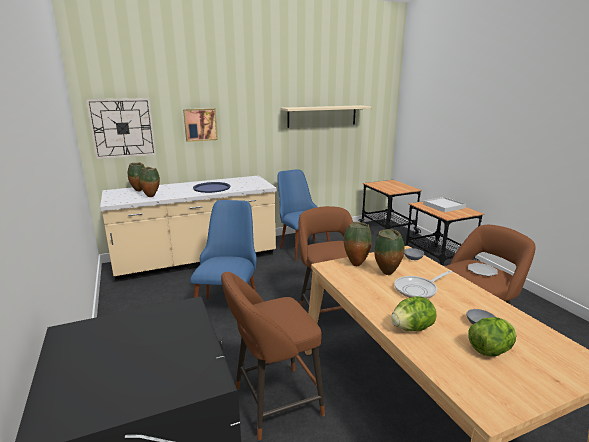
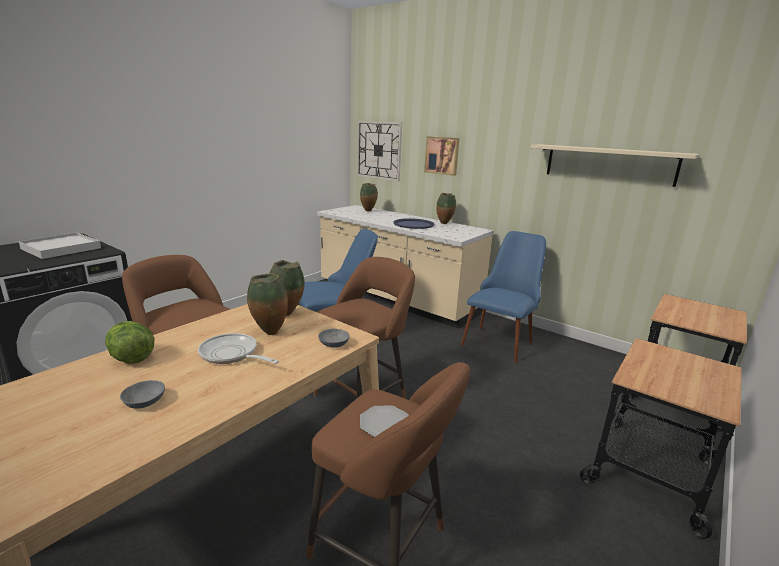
camera: 60 degrees right, 0 degrees up
(151, 196) = (359, 216): vase -> vase (445, 224)
(443, 206) = (688, 371): white tray -> white tray (61, 248)
(490, 350) = (76, 410): lettuce -> none

